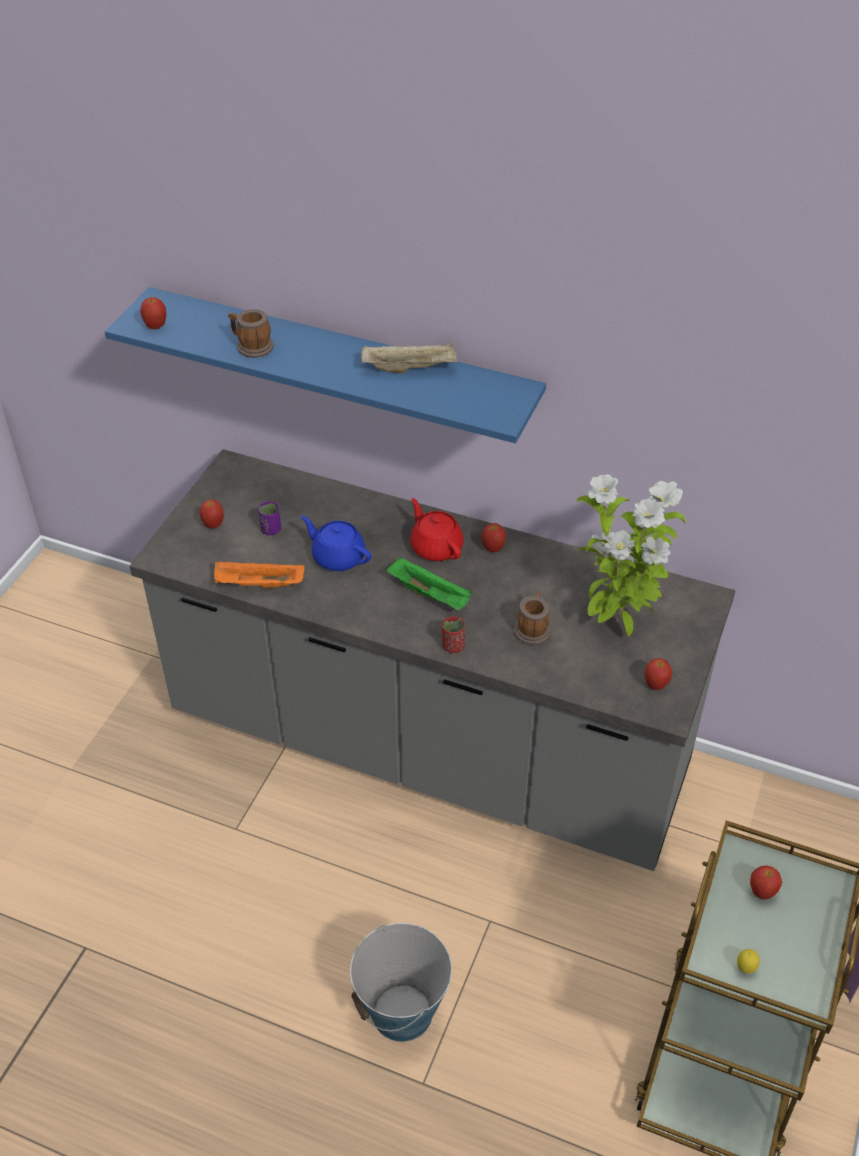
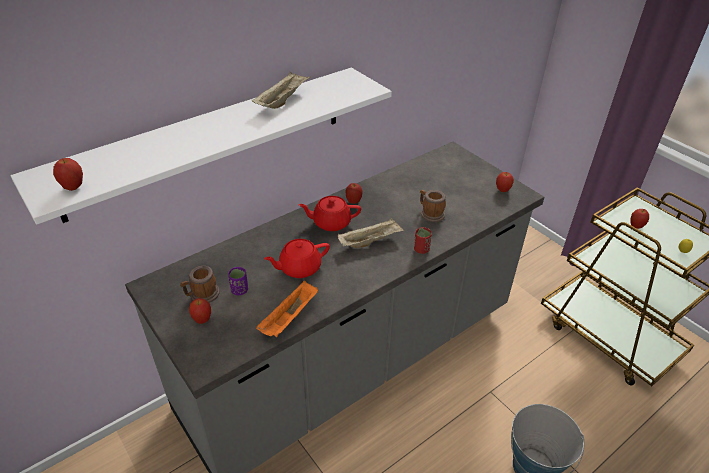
camera: 60 degrees left, 5 degrees down
(251, 346) = (170, 151): mug -> mug (202, 295)
(338, 557) = (299, 268): blue teapot -> red teapot
(340, 363) = (210, 140): blue shelf -> white shelf
(430, 595) = (370, 241): green tray -> beige tray
(618, 624) = (449, 184): potted plant -> none

